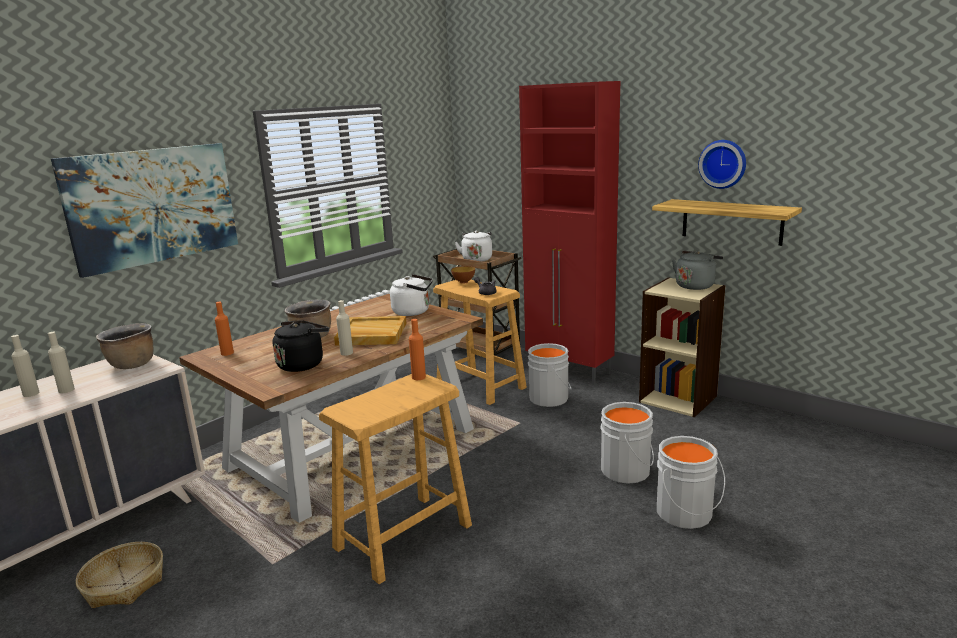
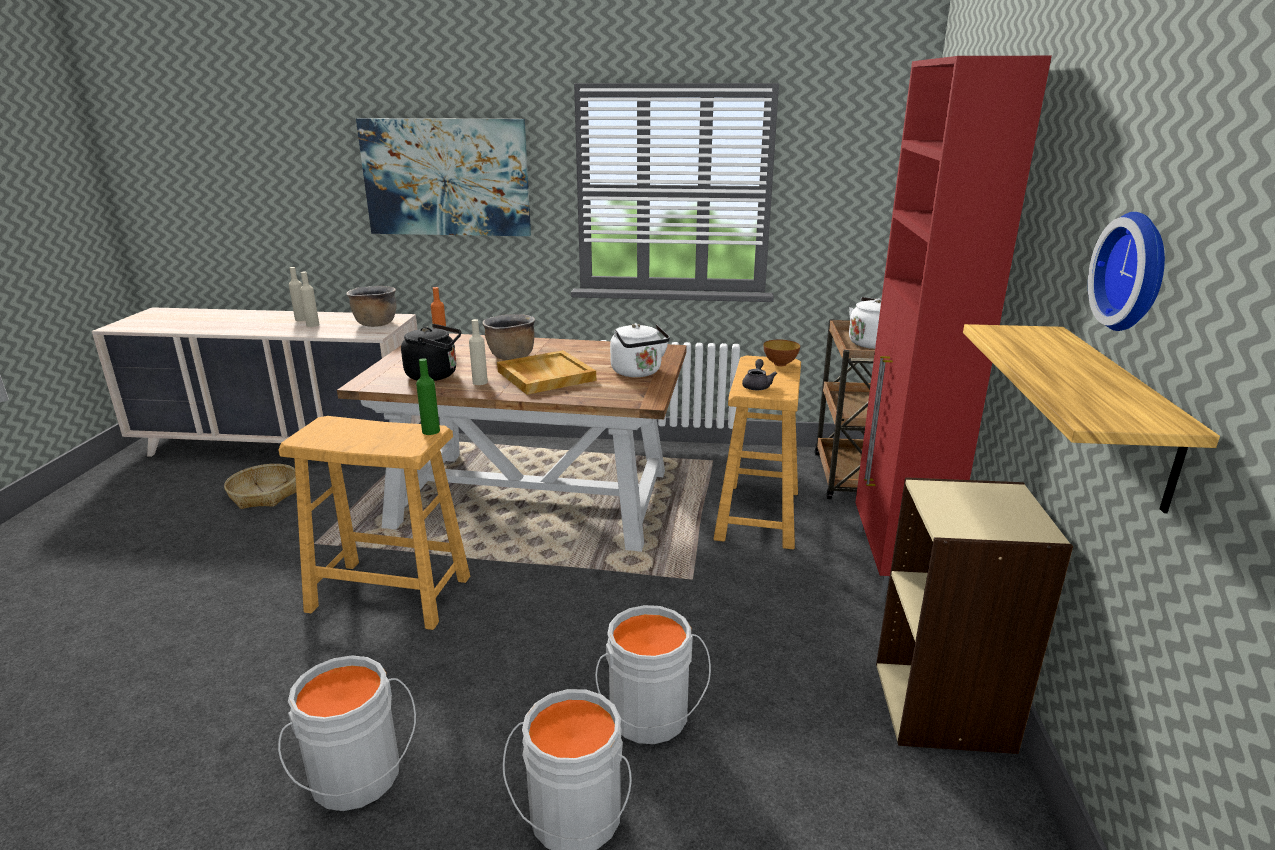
camera: 55 degrees right, 5 degrees up
(418, 377) = (431, 431): orange bottle -> green bottle
(551, 398) = (787, 579): grey bucket -> grey bucket (357, 779)
(695, 285) = (1015, 517): grey kettle -> none

